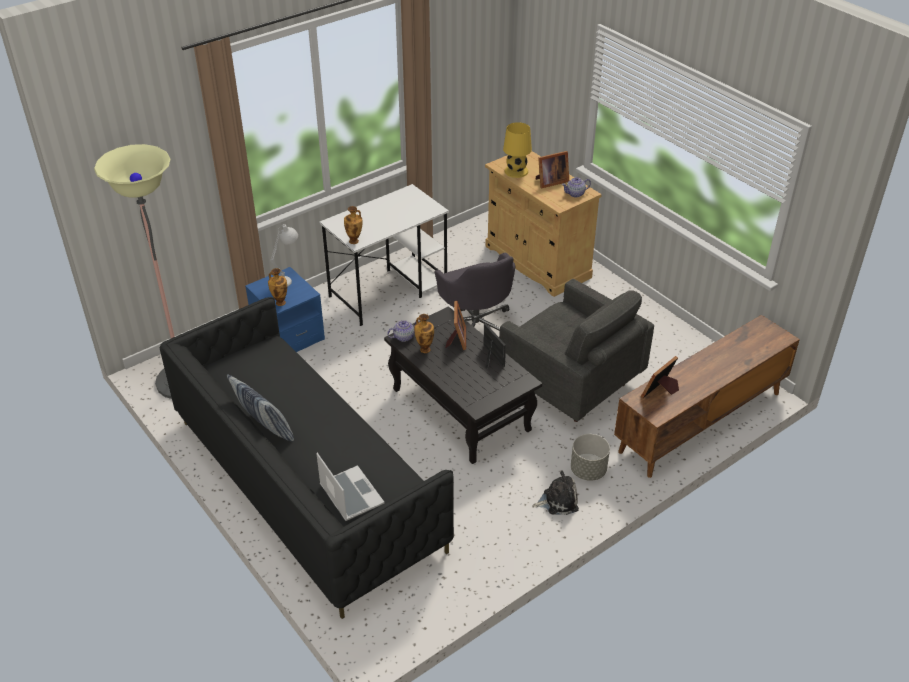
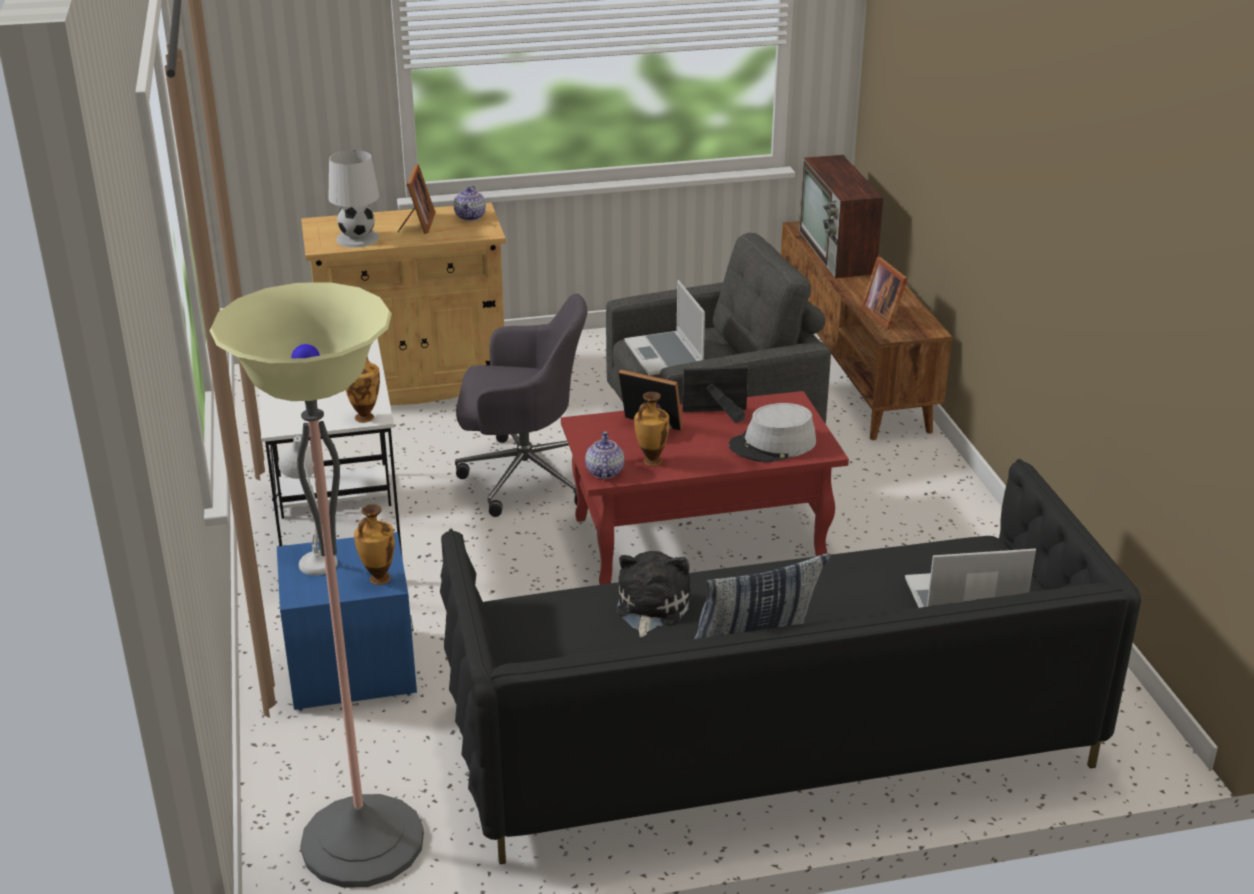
camera: 65 degrees left, 10 degrees down
(460, 409) = (696, 538): black coffee table -> red coffee table
(471, 387) = (772, 445): none -> grey hat
(516, 171) = (358, 239): yellow table lamp -> white table lamp
(551, 322) = (665, 356): none -> laptop
(558, 501) = (939, 510): plush toy -> plush toy (650, 608)
(588, 470) = (894, 471): grey planter -> none
(736, 349) = (838, 253): none -> television

